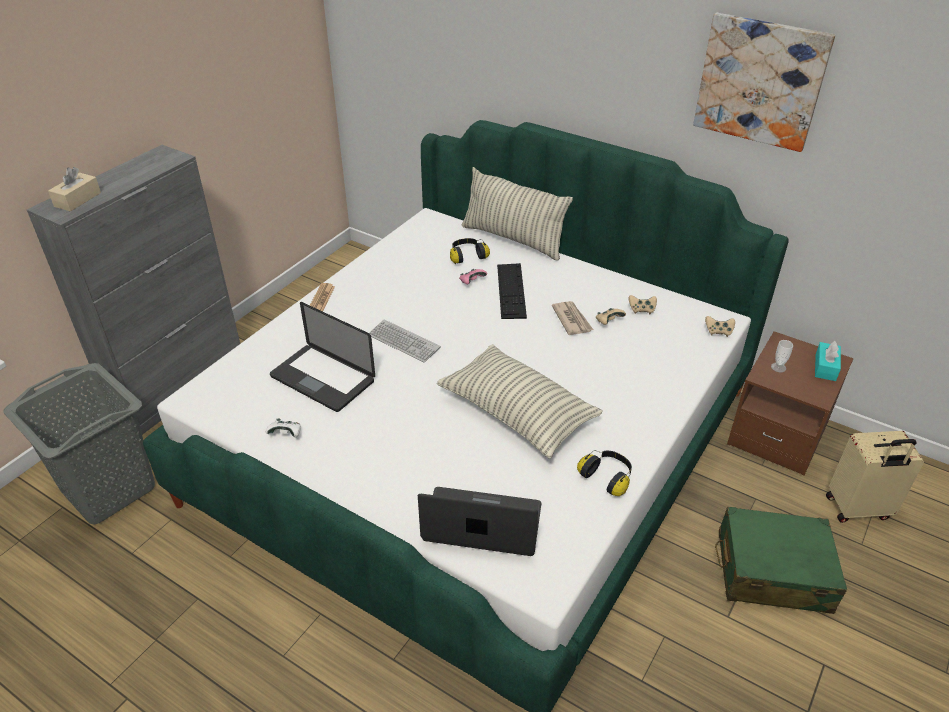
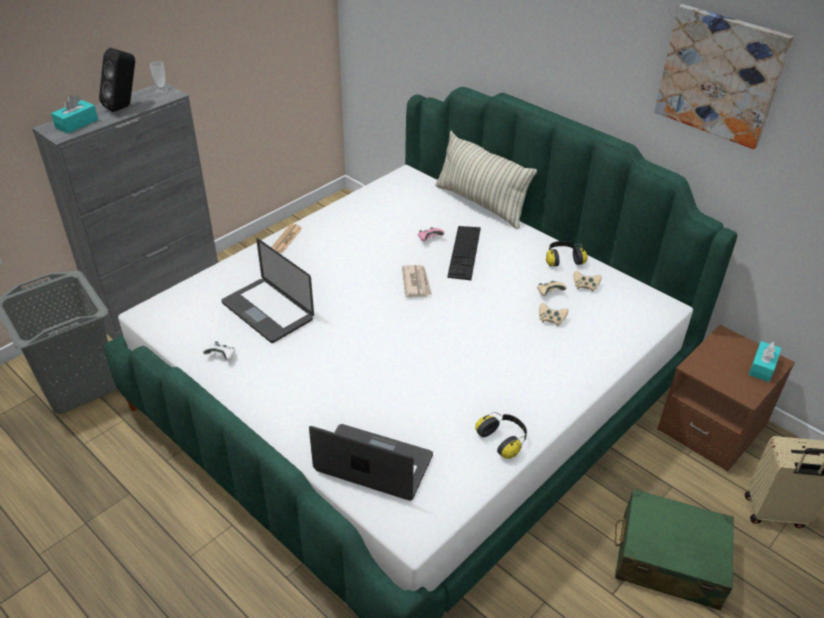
camera: 10 degrees right, 0 degrees up
(77, 199) = (77, 124): beige tissue box -> turquoise tissue box
(127, 175) = (125, 107): none -> black speaker
(403, 342) = (350, 287): keyboard -> none
(467, 256) = (432, 215): headphones -> headphones (563, 260)
(517, 413) = (436, 367): pillow -> none
(572, 319) = (514, 287): newspaper -> newspaper (416, 283)
(718, 331) = (655, 317): beige game controller -> beige game controller (551, 320)
(778, 367) = (713, 360): cup -> cup (161, 91)

